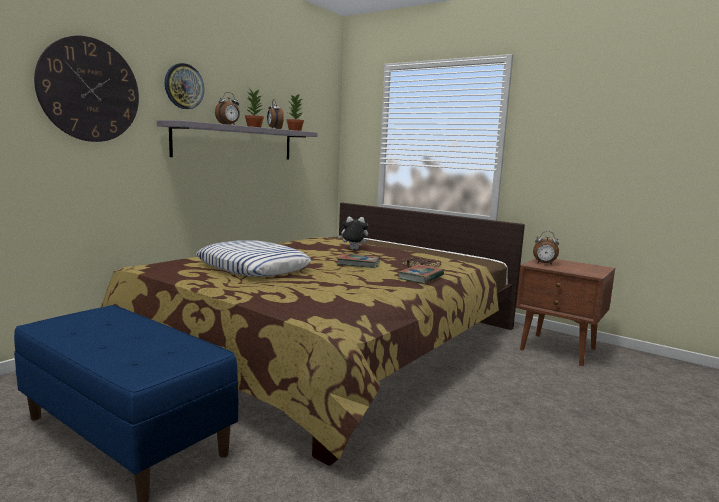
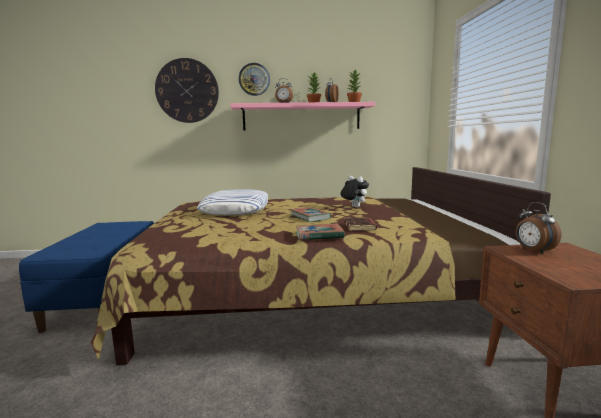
camera: 50 degrees right, 0 degrees up
(236, 142) = (301, 117): grey shelf -> pink shelf

